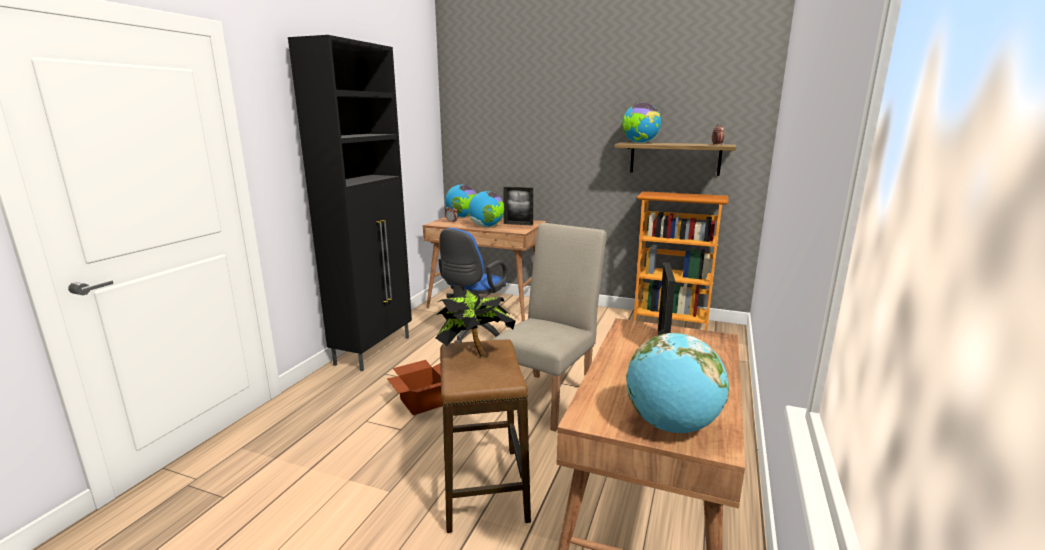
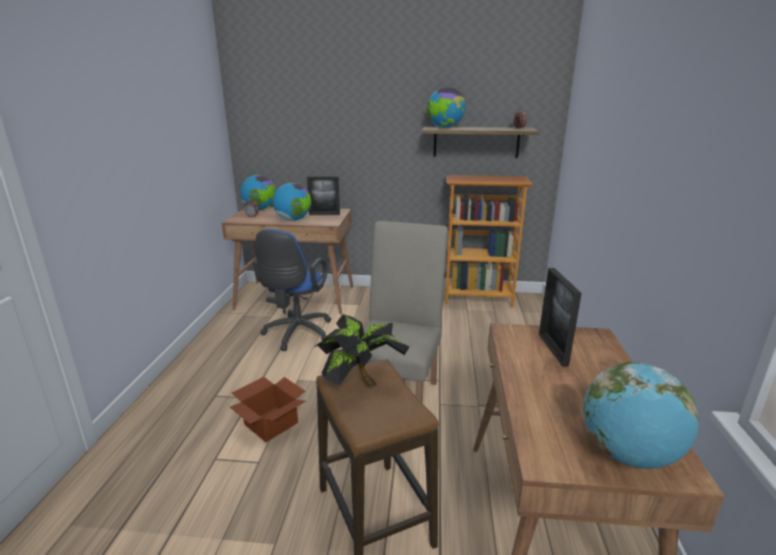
camera: 15 degrees left, 5 degrees up
(374, 350) = (192, 368): black cabinet -> none

